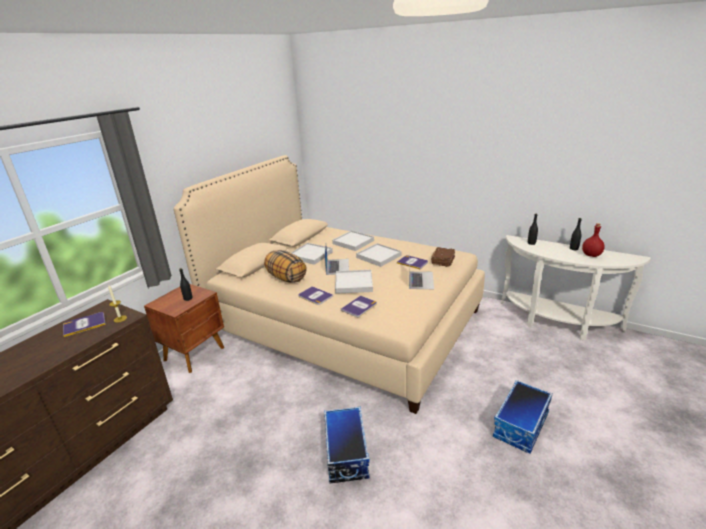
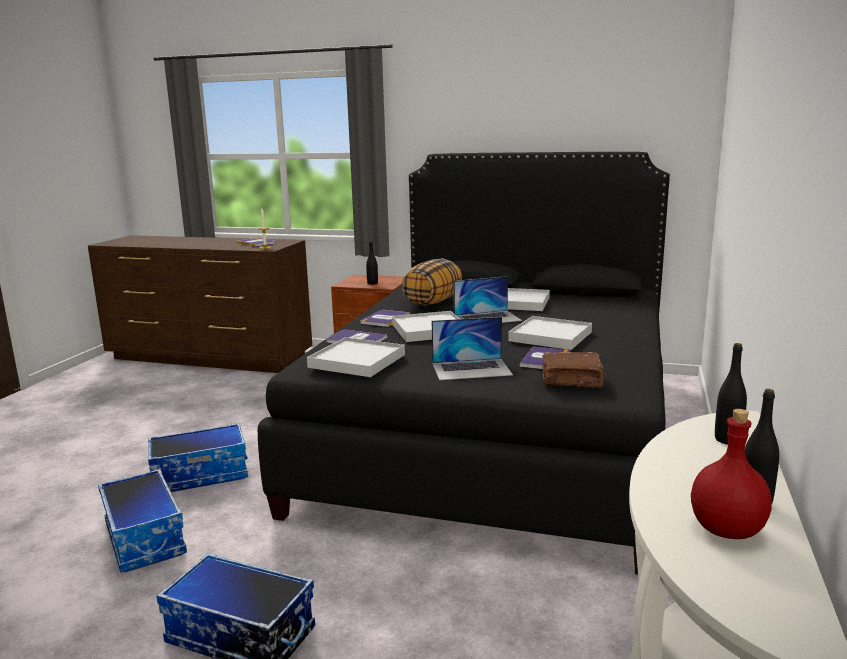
camera: 75 degrees right, 10 degrees down
(343, 322) = (497, 432): beige bed -> black bed
(353, 242) = (597, 317): white tray -> white tray (357, 361)
(427, 477) = (146, 538): none -> storage box

